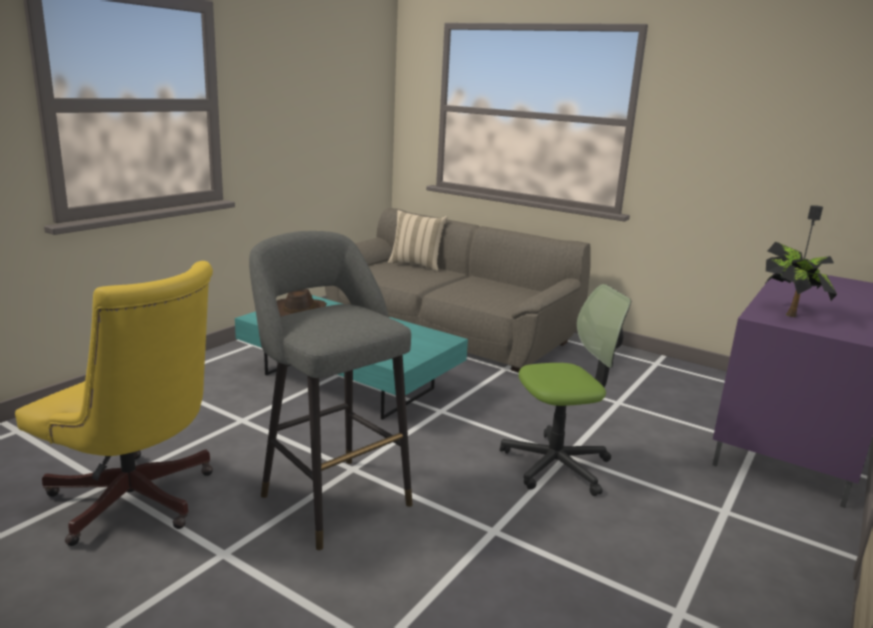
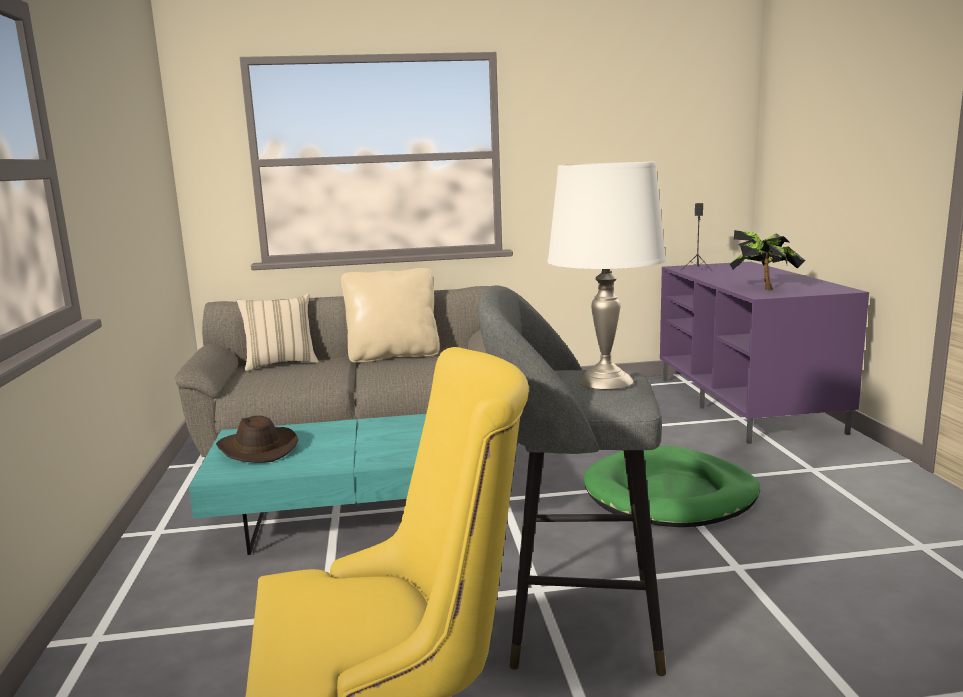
camera: 40 degrees left, 5 degrees down
(348, 322) = (605, 381): none -> white table lamp
(491, 282) = (393, 356): none -> beige pillow
(556, 465) = (670, 494): office chair -> green dog bed

